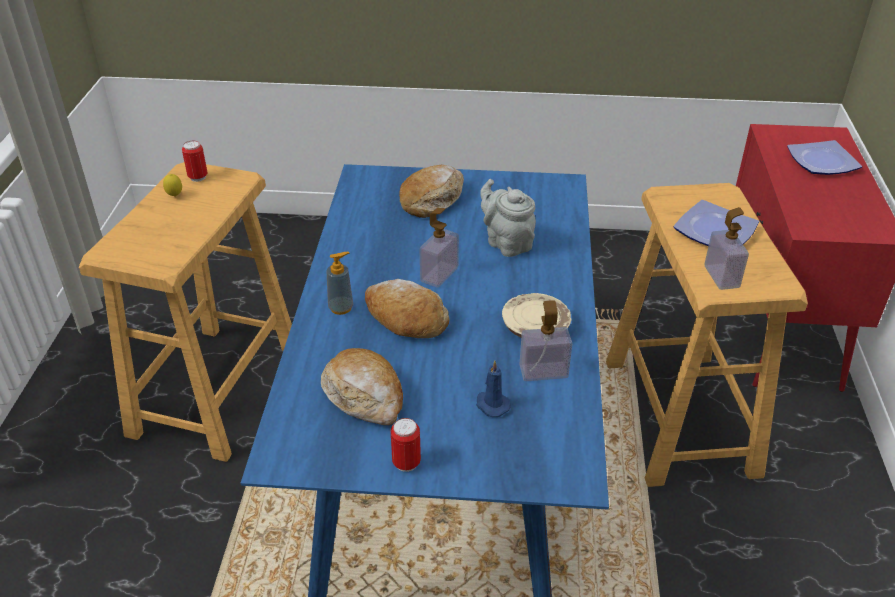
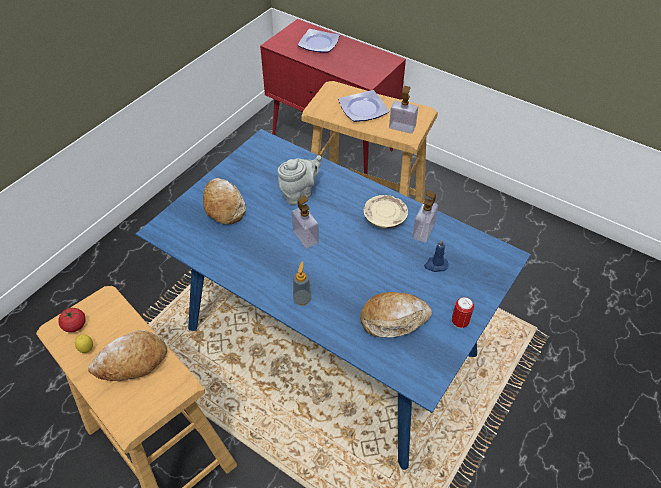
camera: 60 degrees left, 10 degrees up
(198, 177) = (75, 325): can -> tomato
(405, 319) = (336, 271): bread -> bread (131, 362)
(506, 243) = (299, 193): grey teapot -> grey teapot turned 150 degrees clockwise

